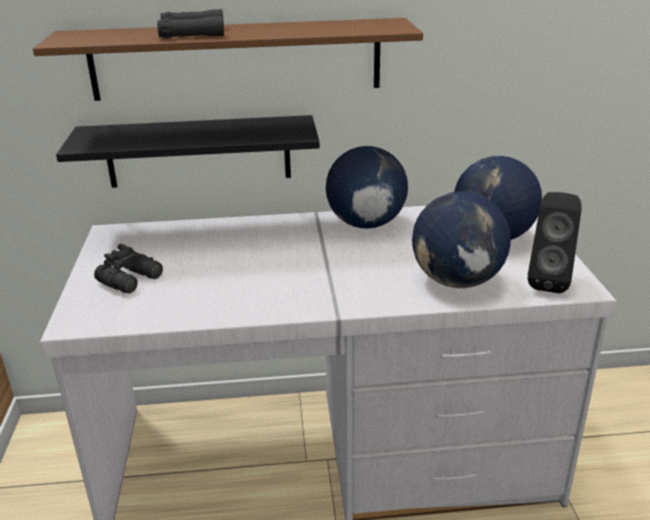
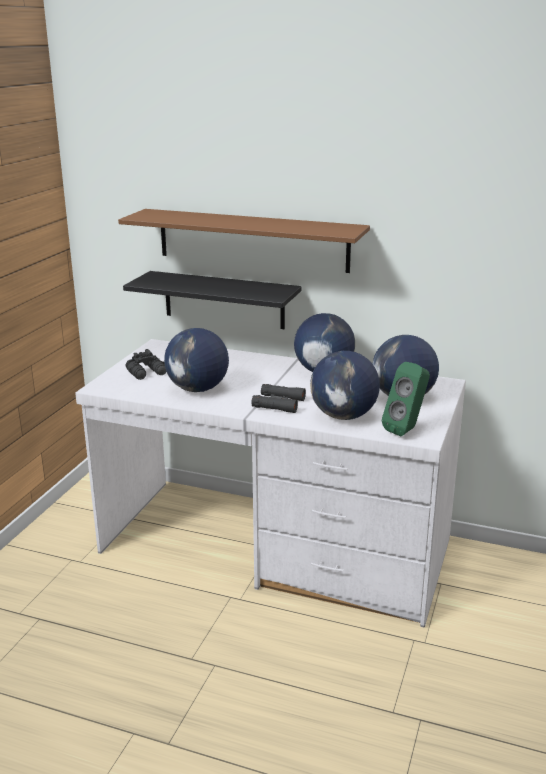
camera: 25 degrees right, 5 degrees down
(192, 33) = (216, 220): black binoculars -> black binoculars (278, 403)
(229, 288) = (198, 389): none -> globe
(548, 281) = (406, 430): black speaker -> green speaker

